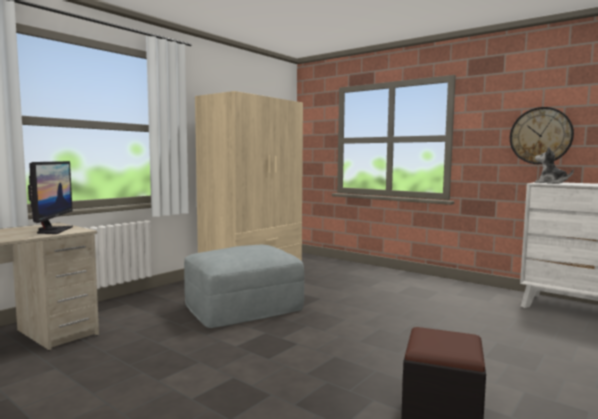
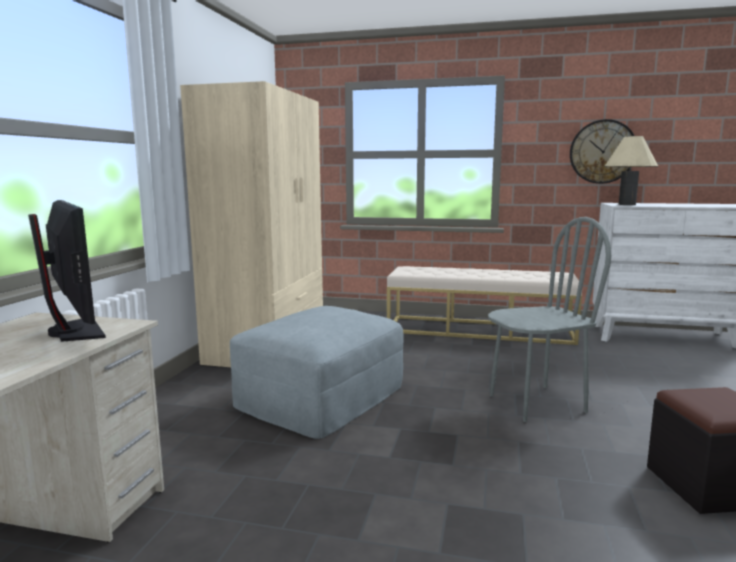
camera: 25 degrees left, 5 degrees up
(386, 337) = (536, 403): none -> grey chair
(419, 284) = (479, 330): none -> beige bench
(550, 183) = (627, 204): plush toy -> beige table lamp

